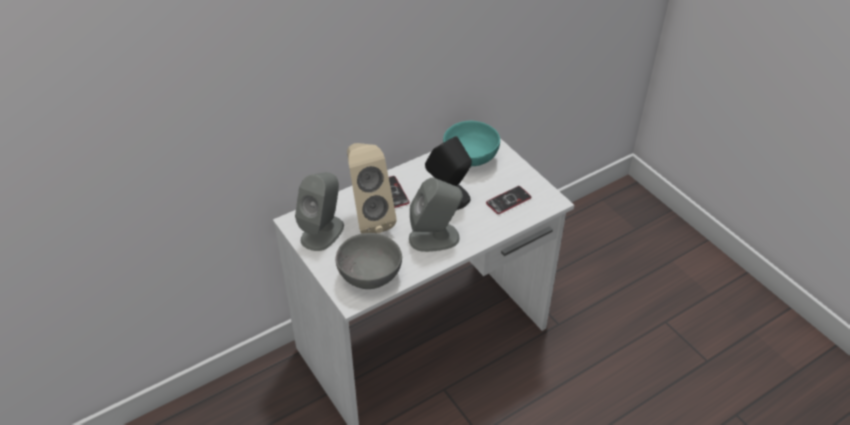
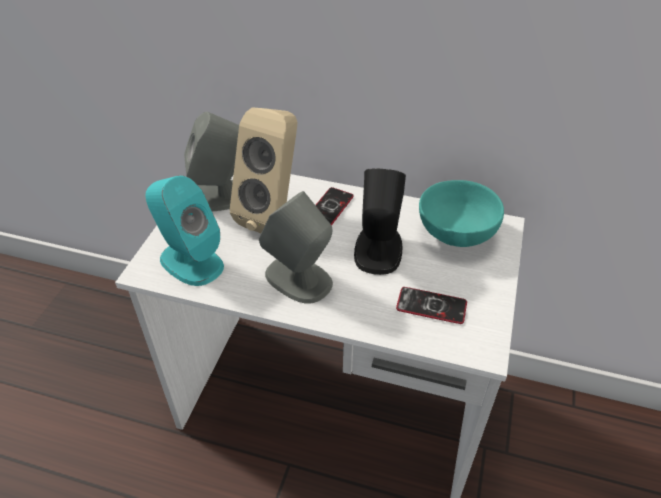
camera: 50 degrees right, 0 degrees up
(368, 275) = (191, 261): grey bowl -> turquoise speaker

